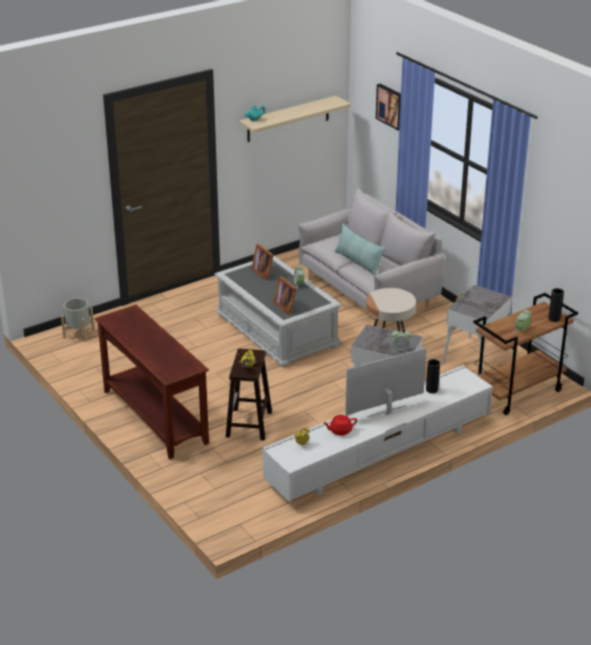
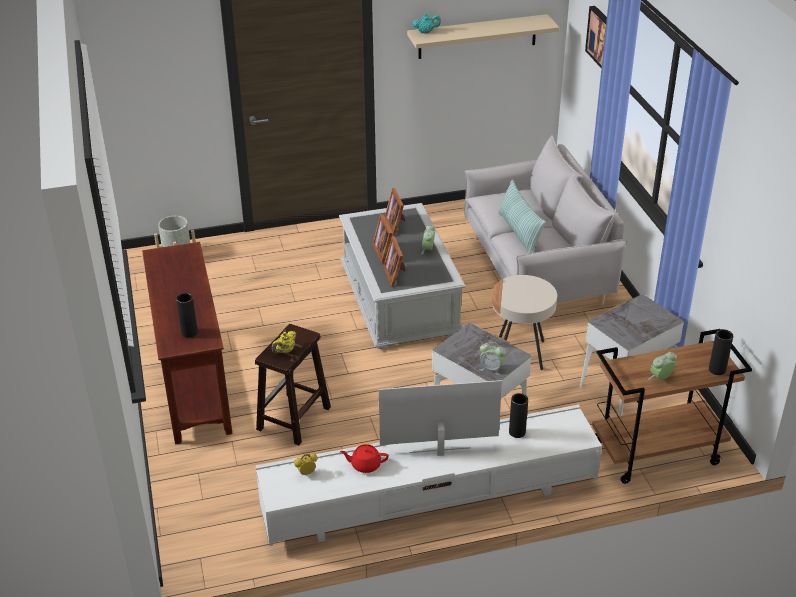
camera: 20 degrees right, 5 degrees up
(176, 364) = (189, 332): none -> black vase
(267, 292) = (385, 251): none -> picture frame

